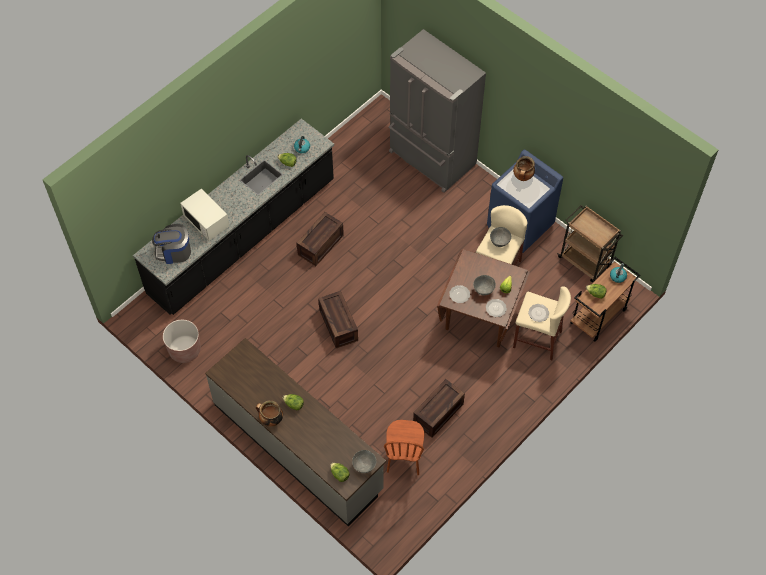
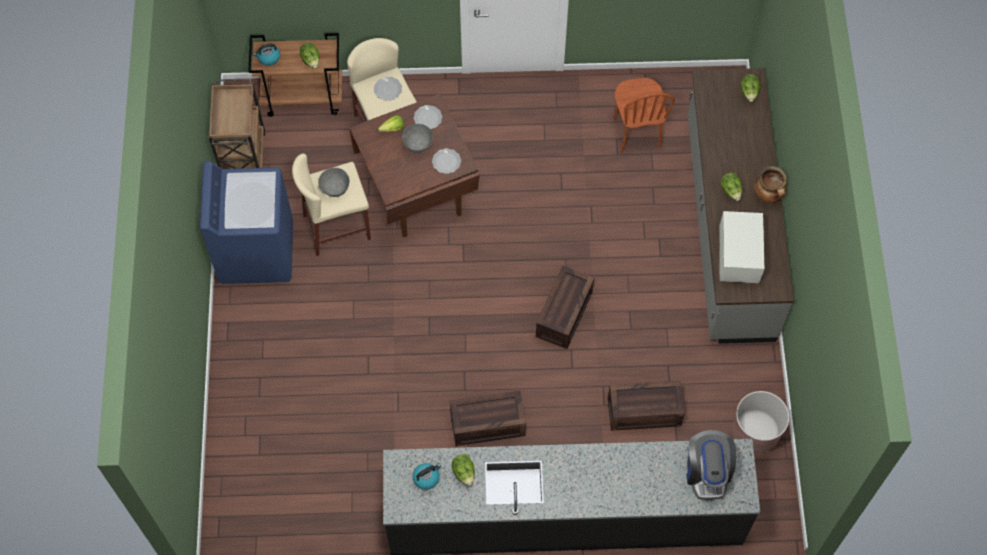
camera: 135 degrees left, 5 degrees up
(174, 252) = (707, 472): coffee machine -> coffee machine turned 45 degrees clockwise
(207, 222) = (634, 478): white microwave -> white microwave (738, 255)
(364, 466) = (718, 81): grey bowl -> none
(404, 458) = (636, 132): brown chair -> brown chair turned 120 degrees clockwise
(431, 159) = (250, 418): grey fridge -> none
(438, 414) = (561, 143): crate -> crate (645, 411)
(523, 177) = (237, 209): cooking pot -> none

